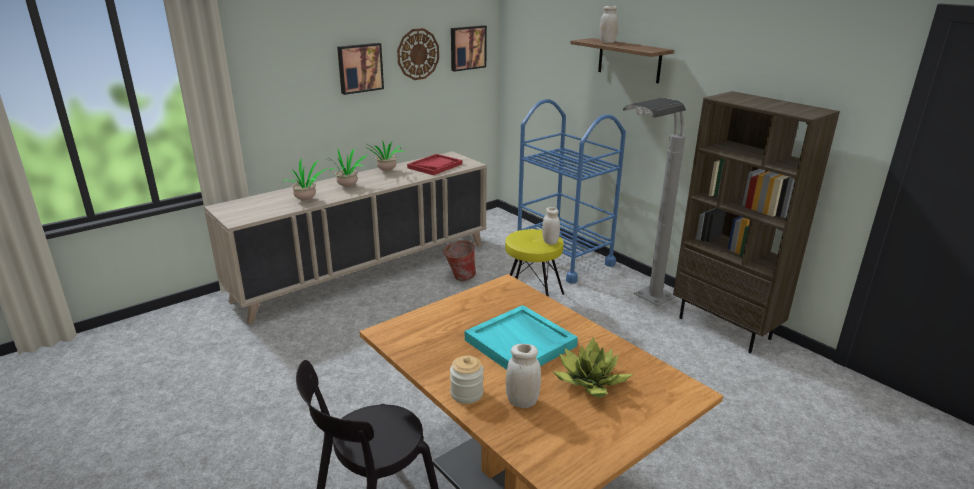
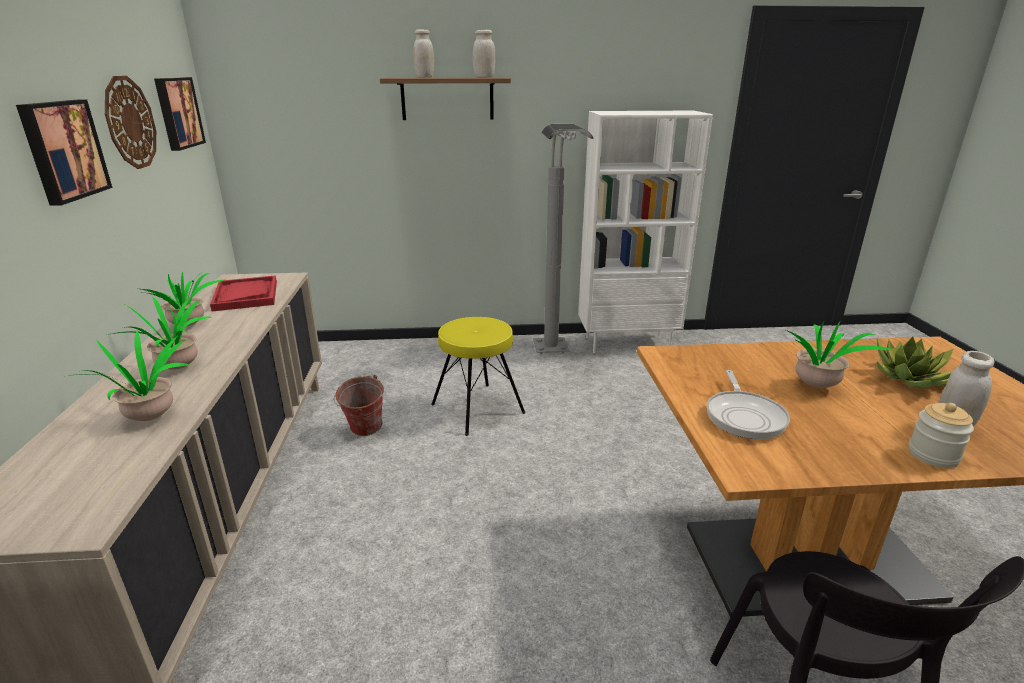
camera: 55 degrees left, 0 degrees up
(448, 323) = (744, 416): none -> frying pan
(521, 343) = (816, 388): turquoise tray -> potted plant
(550, 242) = (495, 324): white jar -> white jar (484, 77)
(563, 259) = (424, 357): blue cart -> none
(725, 328) = (627, 343): brown bookcase -> white bookcase

